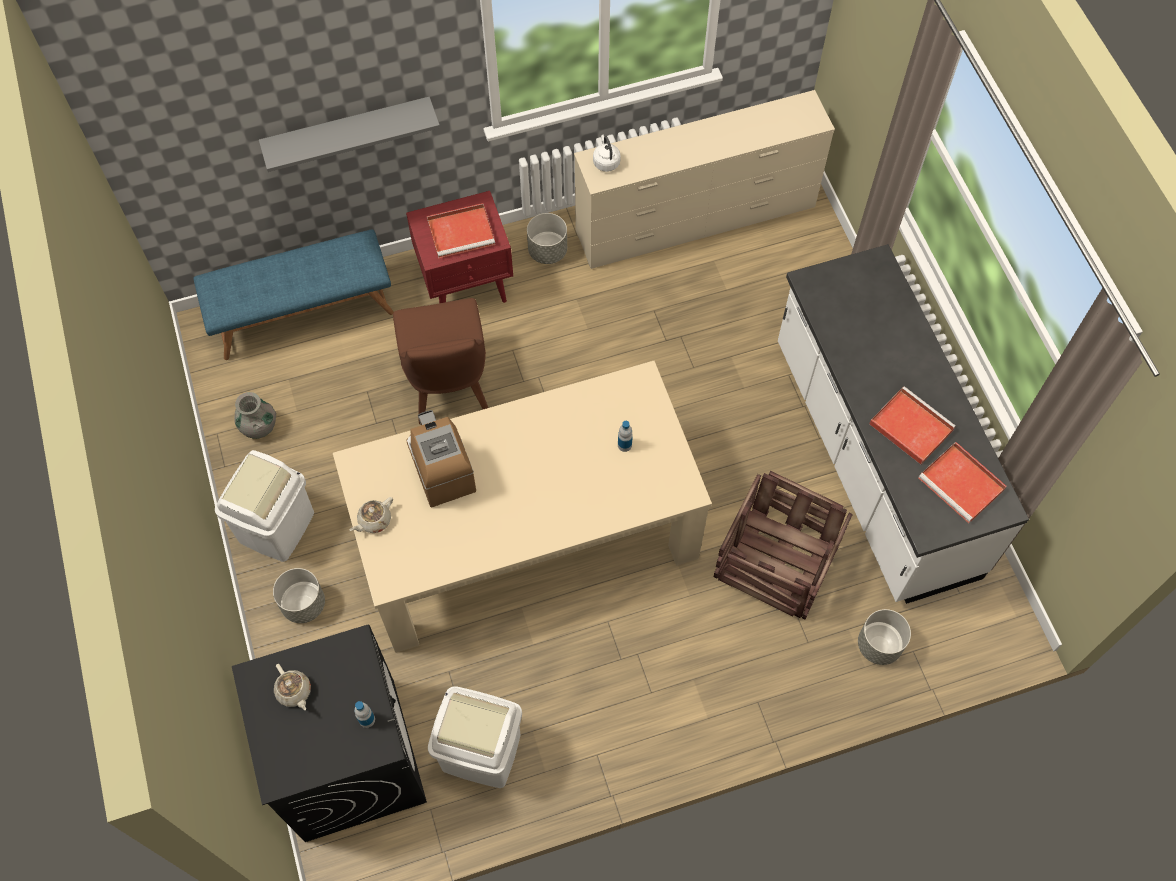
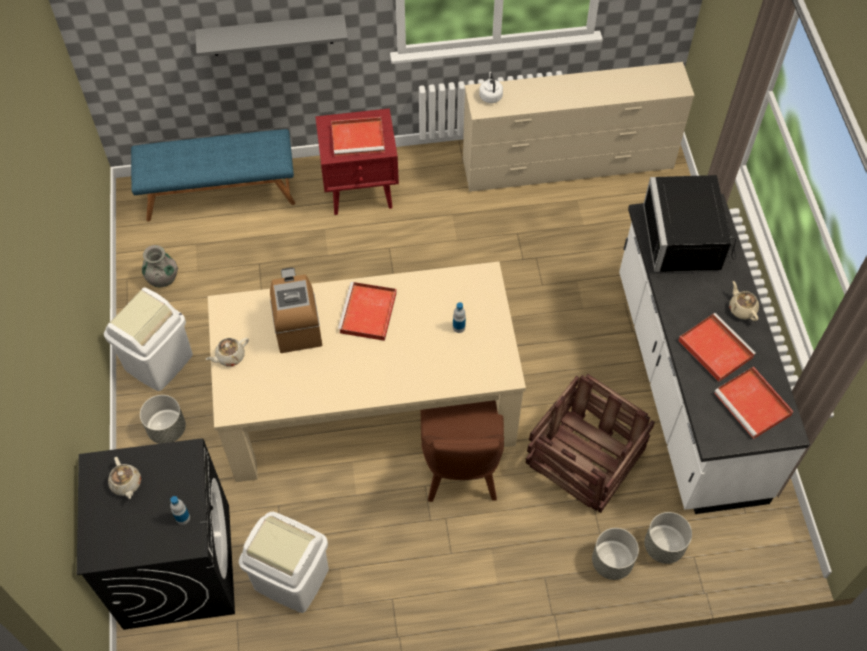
camera: 10 degrees right, 5 degrees down
(448, 385) = (328, 268): brown chair -> brown chair (460, 467)
(520, 445) = (368, 314): none -> red tray
(547, 250) = (435, 172): grey planter -> grey planter (611, 561)
(859, 303) = (688, 239): none -> black microwave
(931, 376) = (742, 309): none -> beige teapot

